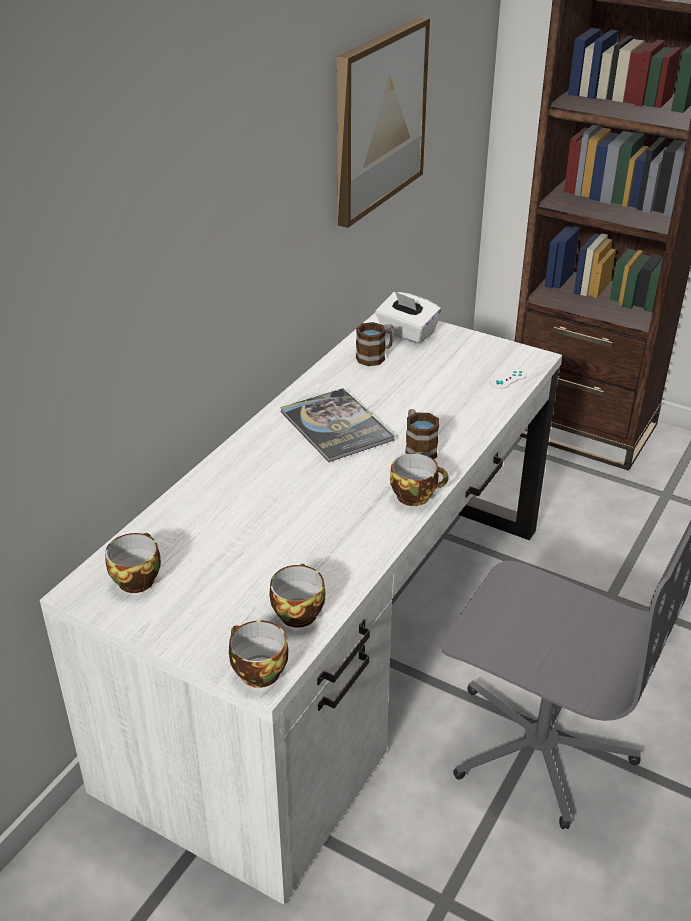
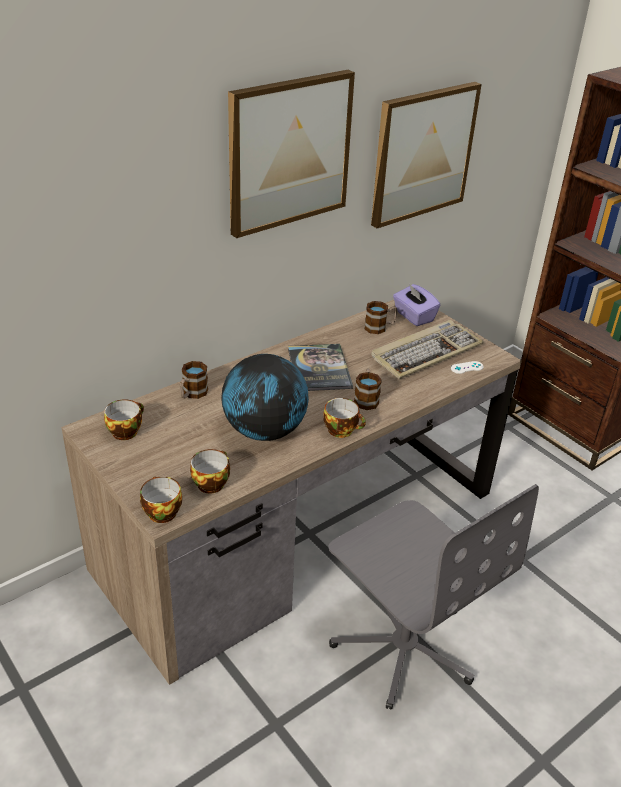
camera: 20 degrees right, 0 degrees up
(194, 503) = (192, 394): none -> mug
(250, 143) = (288, 152): none -> picture
(322, 524) = (265, 431): none -> globe
(341, 646) = (301, 531): white desk -> brown desk
(406, 333) = (413, 316): white tissue box -> purple tissue box
(450, 372) = (426, 352): none -> keyboard

